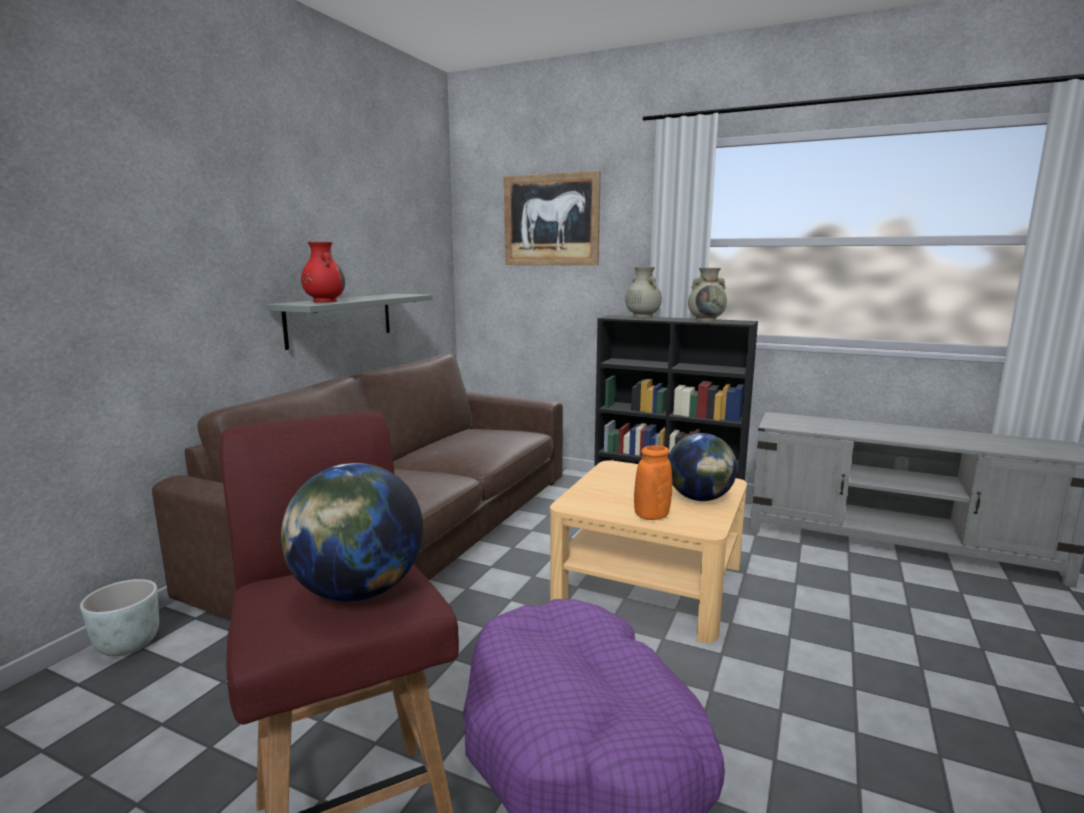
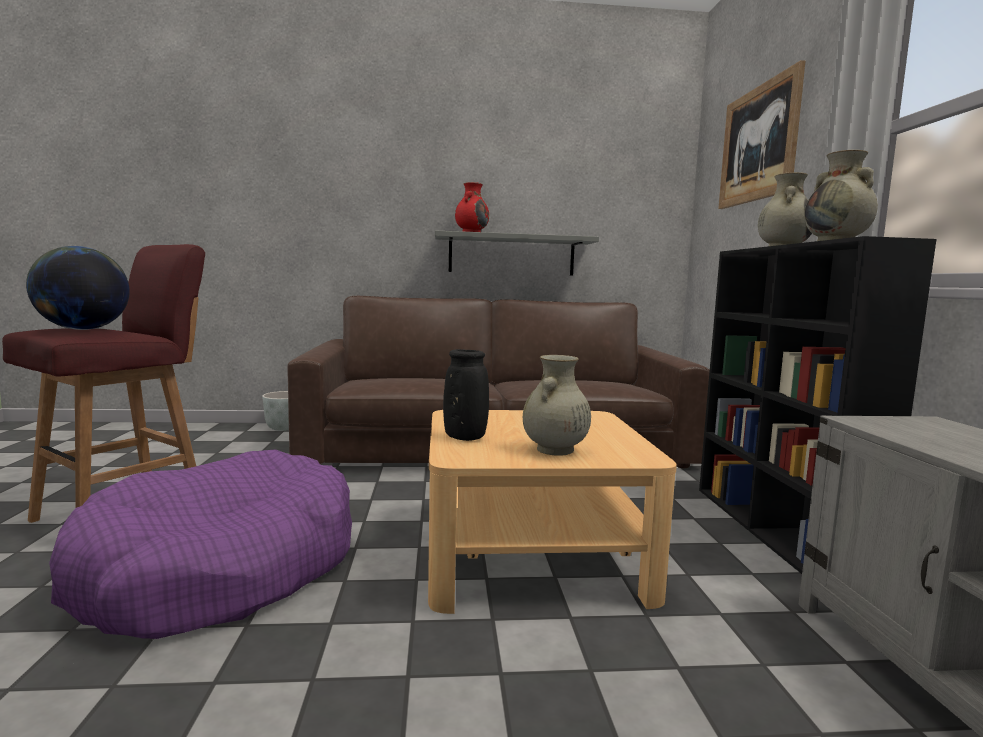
camera: 60 degrees right, 5 degrees down
(651, 516) = (465, 437): orange vase -> black vase
(700, 498) = (554, 450): globe -> beige vase

